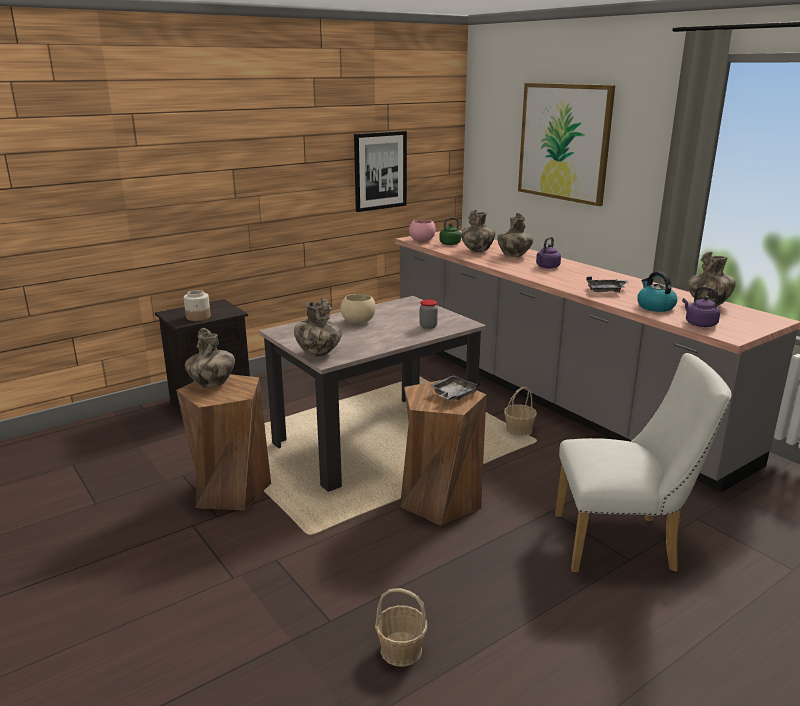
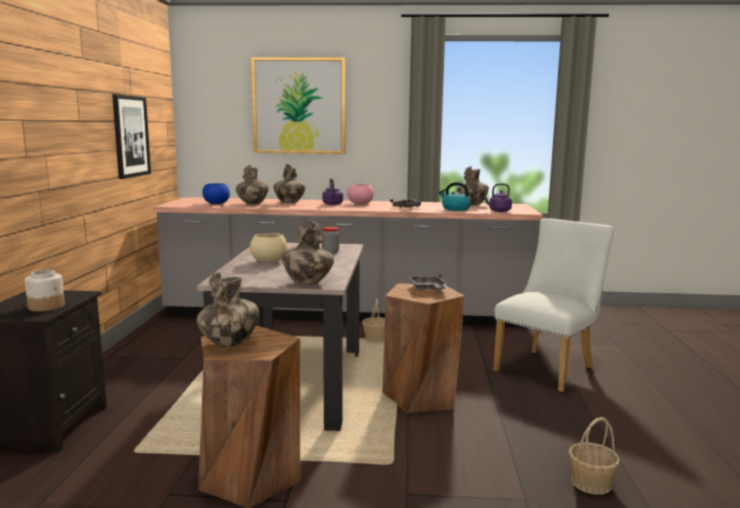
camera: 50 degrees left, 10 degrees down
(422, 240) = (184, 204): pink bowl -> pink bowl (360, 203)
(451, 243) = (216, 203): green kettle -> blue bowl

